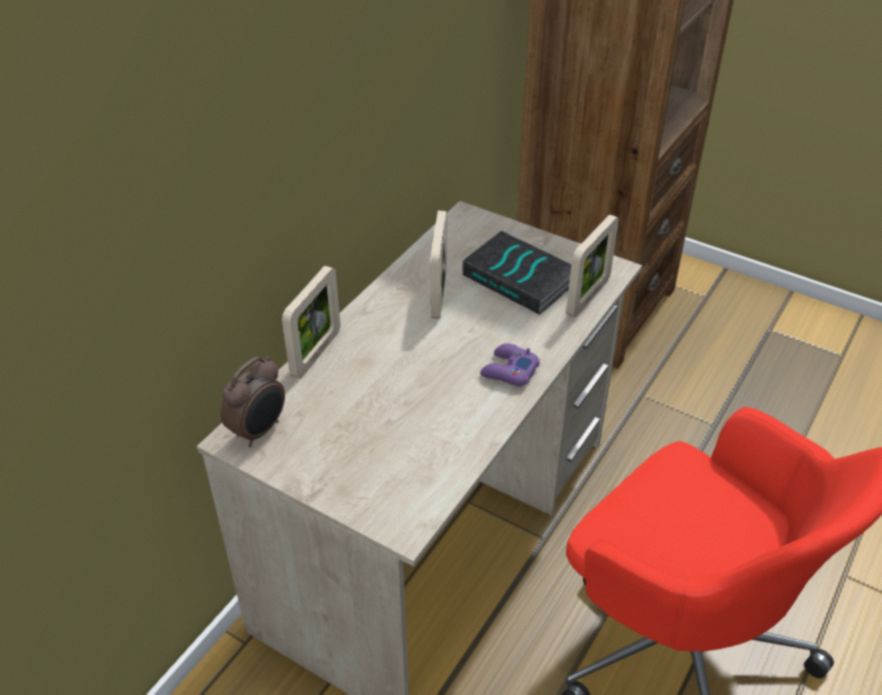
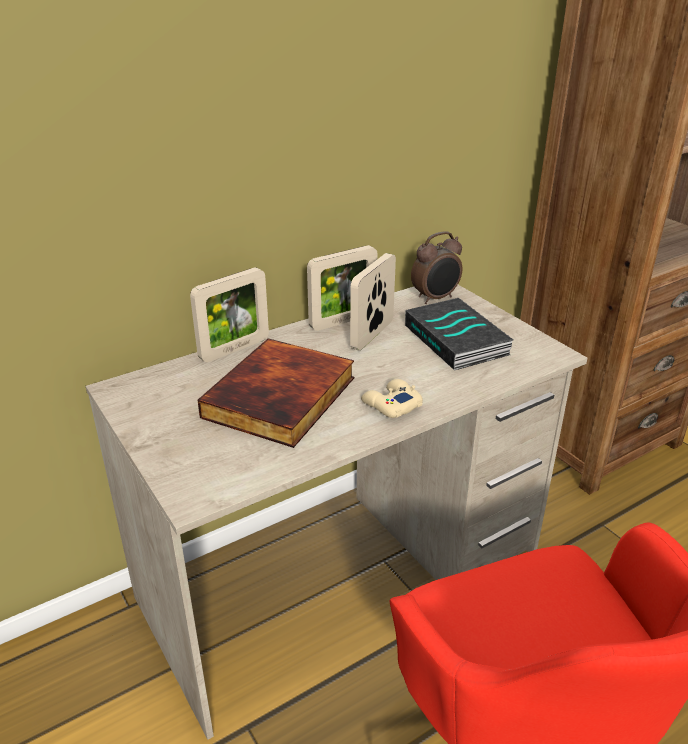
camera: 25 degrees right, 10 degrees down
(259, 431) = (141, 389): alarm clock -> alarm clock (435, 298)
(406, 396) = (282, 398): none -> book
(509, 371) = (391, 404): purple game controller -> beige game controller
(588, 297) = (513, 368): picture frame -> picture frame (342, 321)

